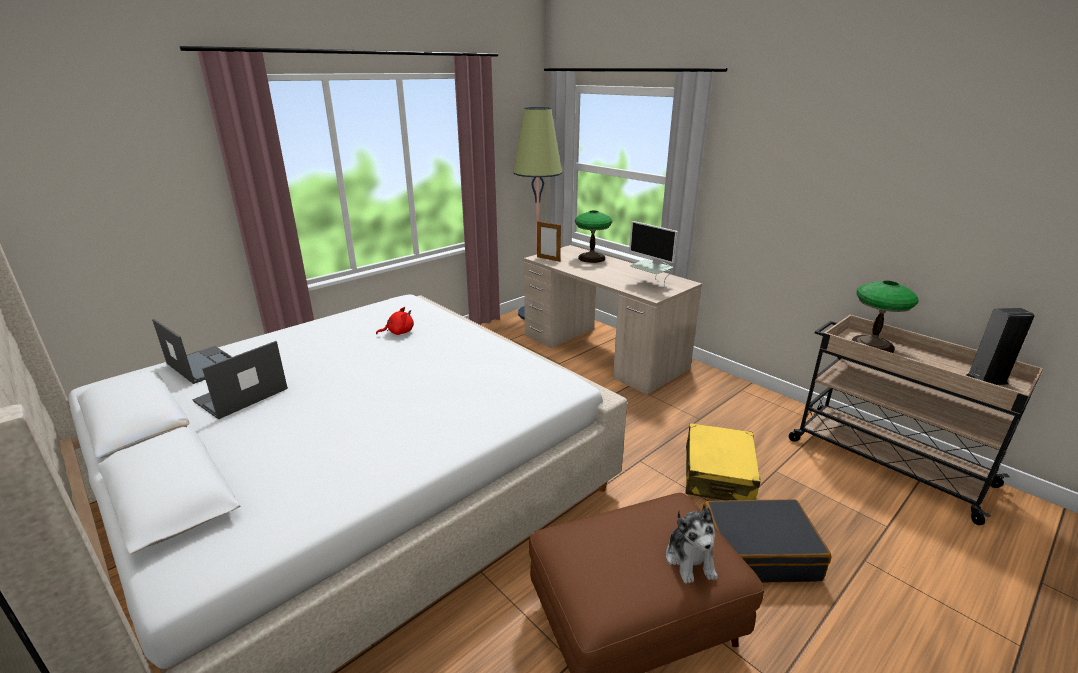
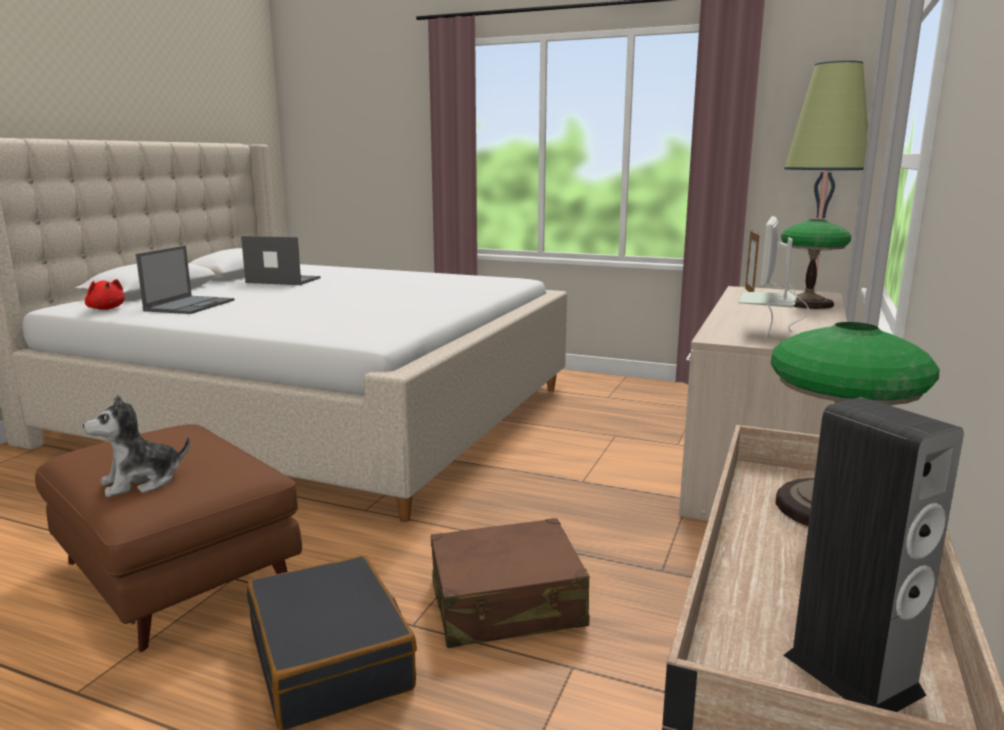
camera: 65 degrees right, 10 degrees down
(204, 364) = (324, 269): laptop -> laptop (190, 305)
(398, 332) = (435, 287): red plush toy -> red plush toy (106, 309)
(718, 475) = (507, 604): yellow suitcase -> brown suitcase

